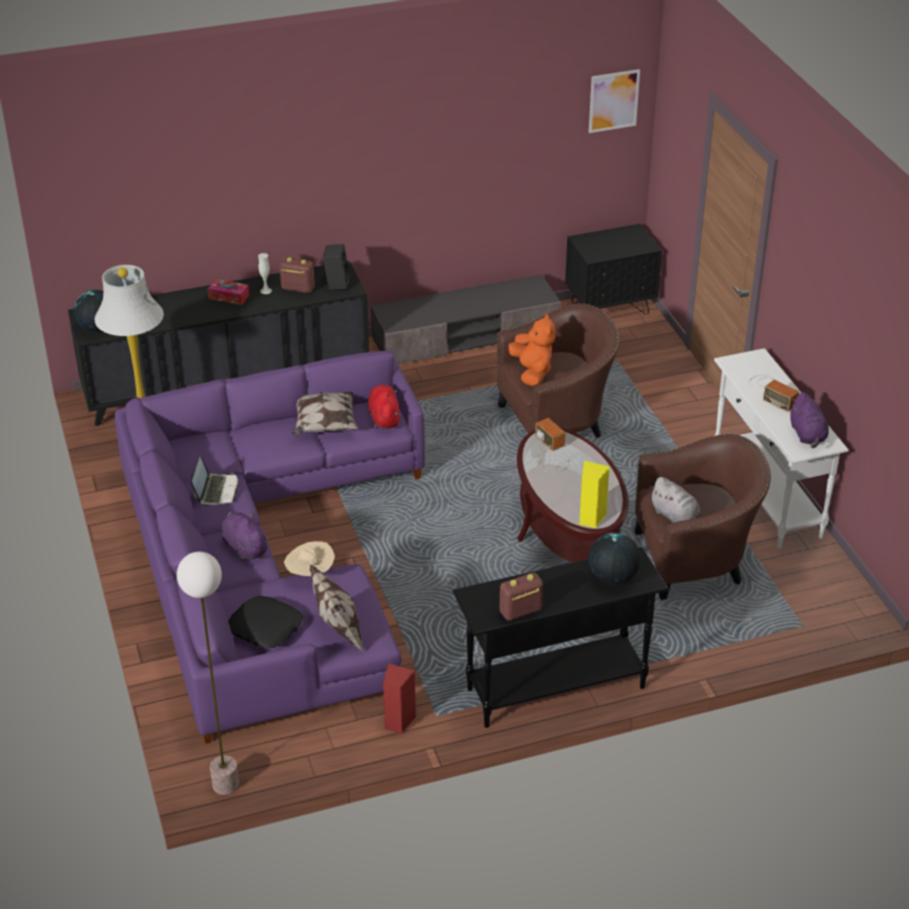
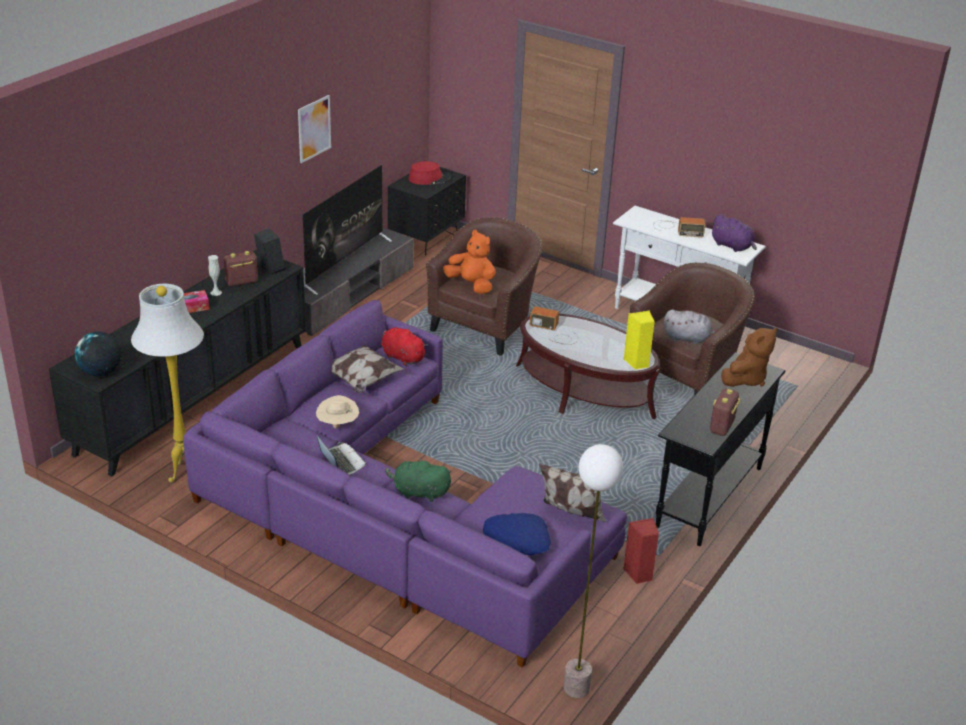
camera: 40 degrees left, 5 degrees down
(244, 547) = (419, 493): purple plush toy -> green plush toy
(266, 627) = (516, 540): black pillow -> blue pillow
(310, 574) = (494, 488): beige hat -> beige hat (337, 426)
(463, 304) = (344, 263): none -> television
(612, 577) = (745, 379): globe -> brown plush toy
(613, 101) = (408, 56): picture -> picture (314, 128)
(618, 242) = (429, 178): none -> red hat

